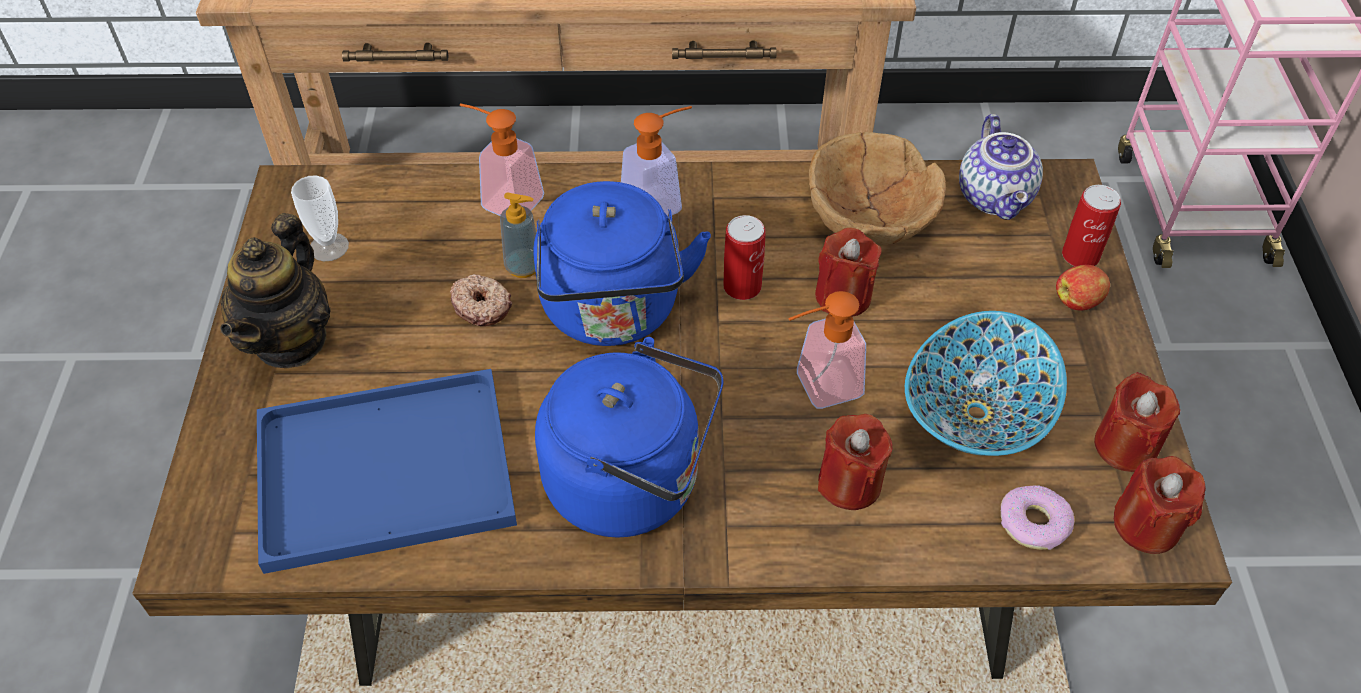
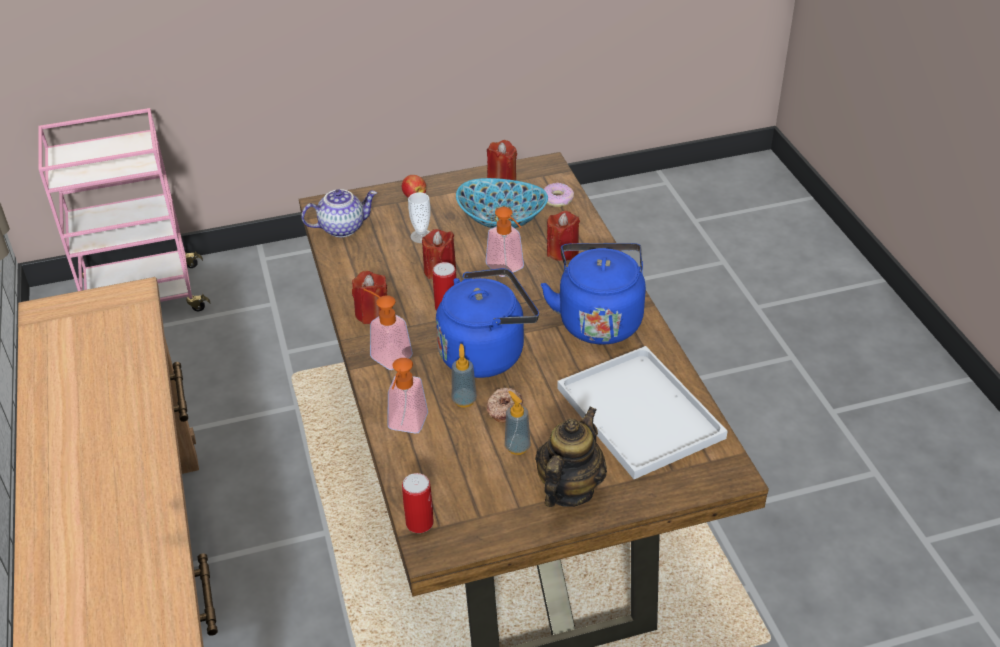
camera: 105 degrees left, 10 degrees down
(291, 340) = (568, 489): teapot -> teapot turned 60 degrees counterclockwise
(329, 247) = (481, 501): cup -> cup (421, 236)
(380, 474) = (643, 414): blue tray -> white tray
(401, 304) = (517, 447): none -> soap dispenser
(869, 214) = (370, 270): brown bowl -> none
(1080, 255) = (380, 197): can -> can (419, 523)
(1146, 525) = (543, 171): red candle -> red candle (372, 313)

